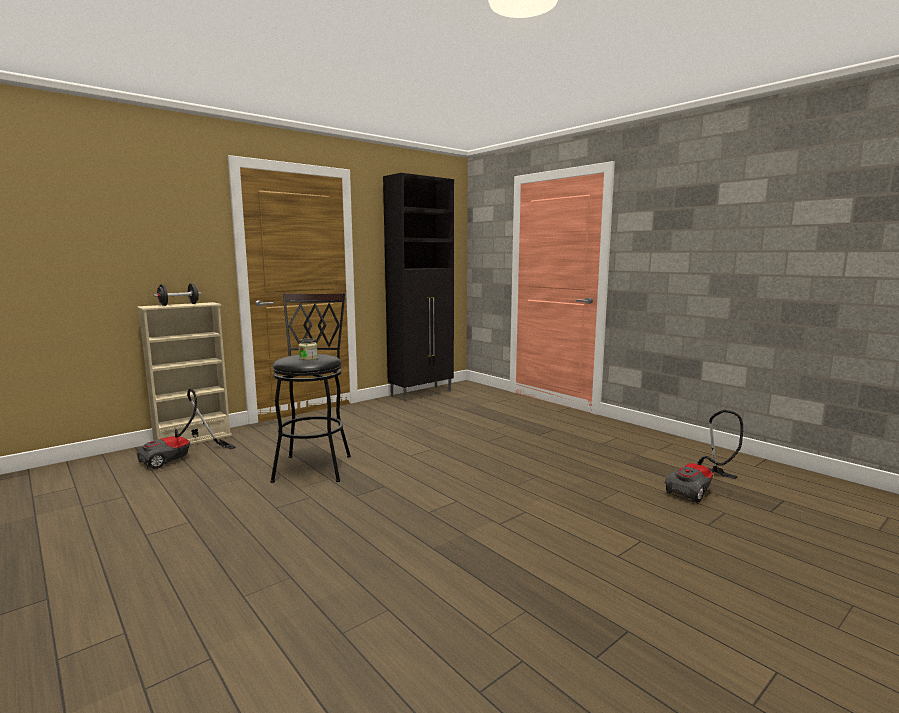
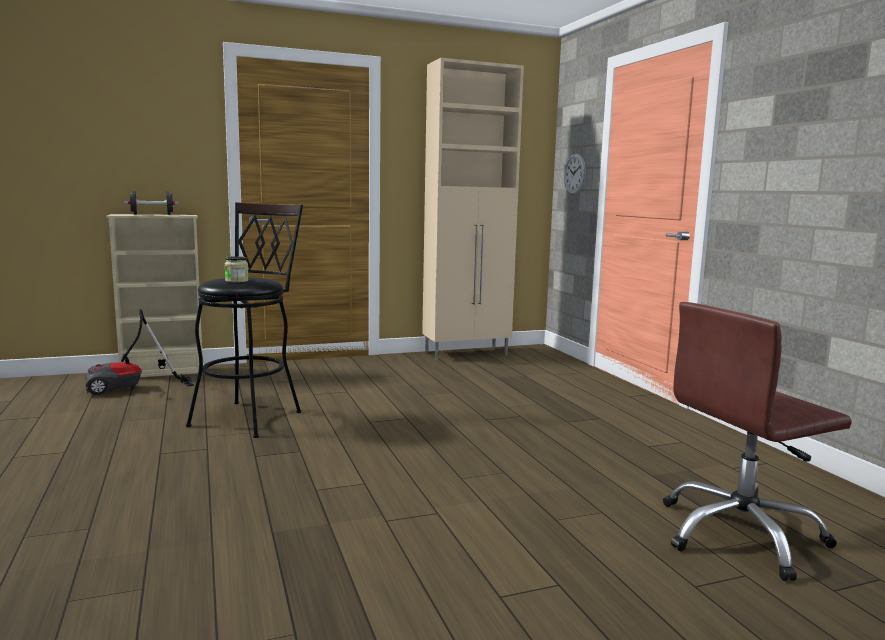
camera: 20 degrees right, 0 degrees up
(422, 393) = (467, 354): black cabinet -> beige cabinet
(488, 257) = (574, 174): none -> wall clock
(701, 489) = (741, 535): vacuum cleaner -> brown office chair

